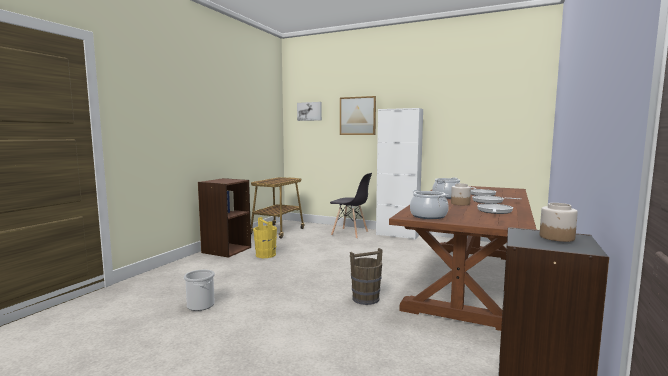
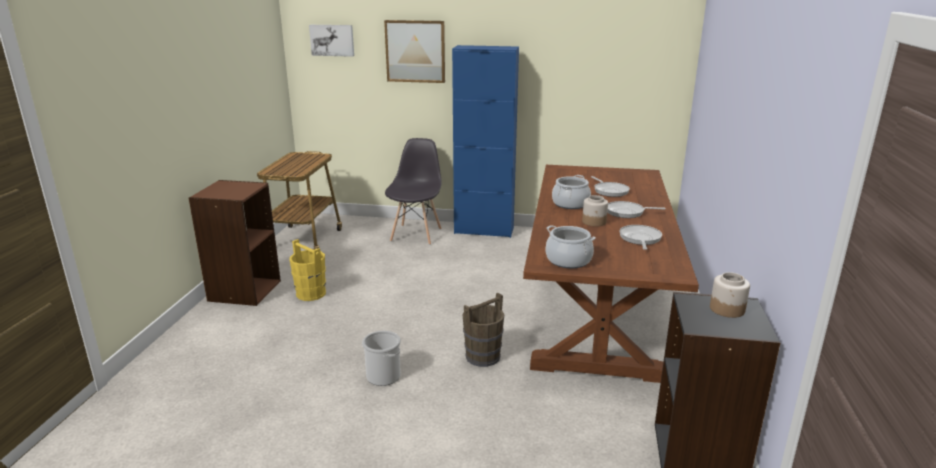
camera: 15 degrees left, 15 degrees up
(200, 305) = (268, 401): bucket -> bucket (383, 376)
(350, 233) = (416, 234): grey chair -> grey chair turned 90 degrees counterclockwise
(397, 235) = (484, 231): white cabinet -> blue cabinet

